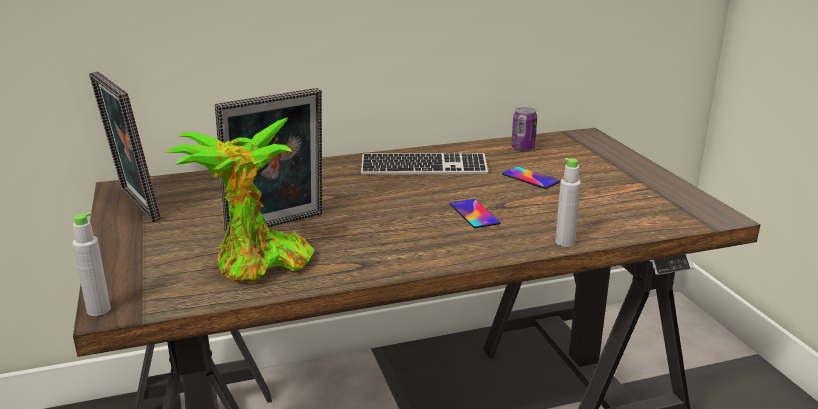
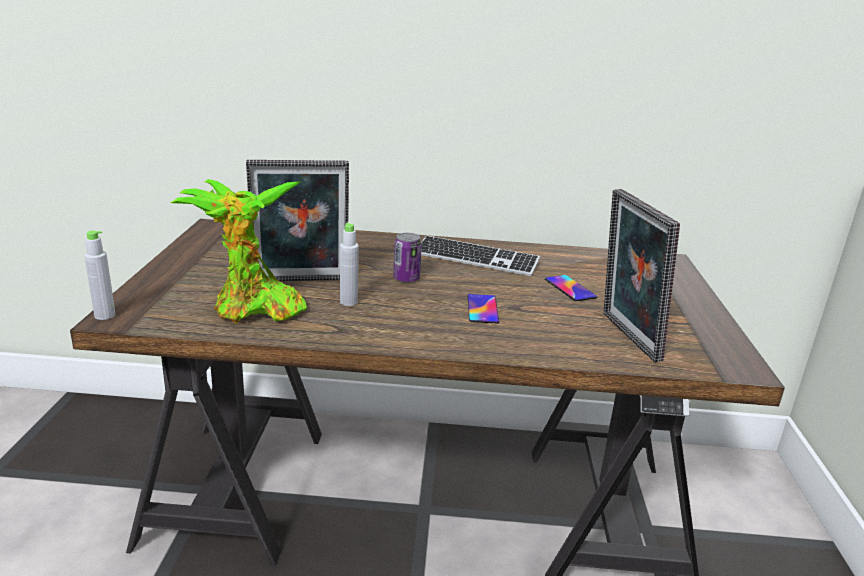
camera: 20 degrees right, 0 degrees up
(134, 206) = (208, 242): picture frame -> picture frame (625, 336)
(523, 148) = (589, 260): can -> can (406, 279)
(564, 242) = (546, 355): grey bottle -> grey bottle (349, 302)

